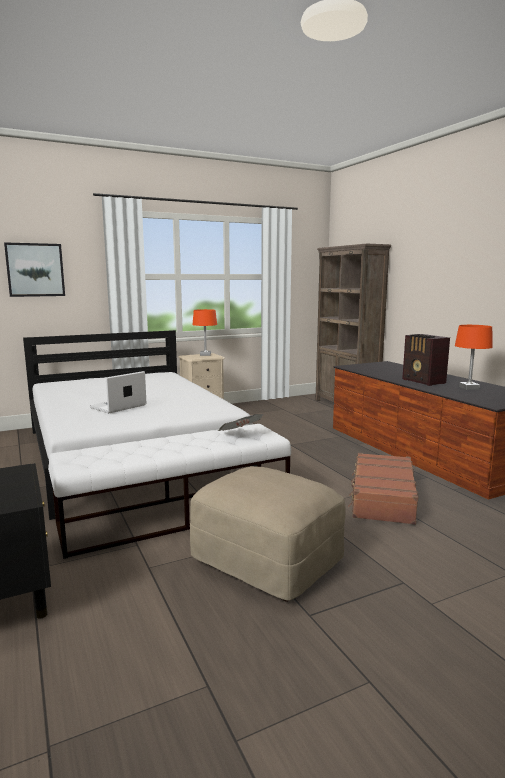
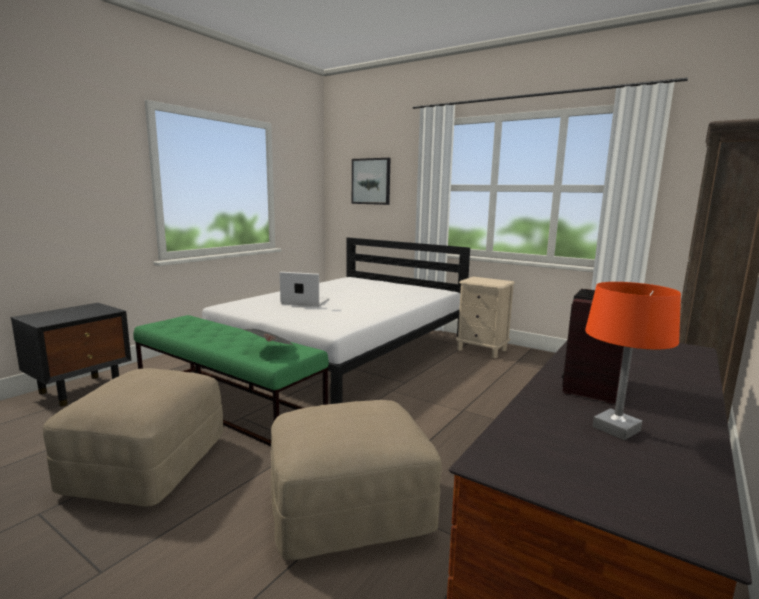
camera: 60 degrees right, 0 degrees up
(177, 515) = (228, 403): white bench -> green bench
(205, 355) = (496, 280): orange table lamp -> none
(382, 498) = (350, 511): brown suitcase -> beige ottoman

